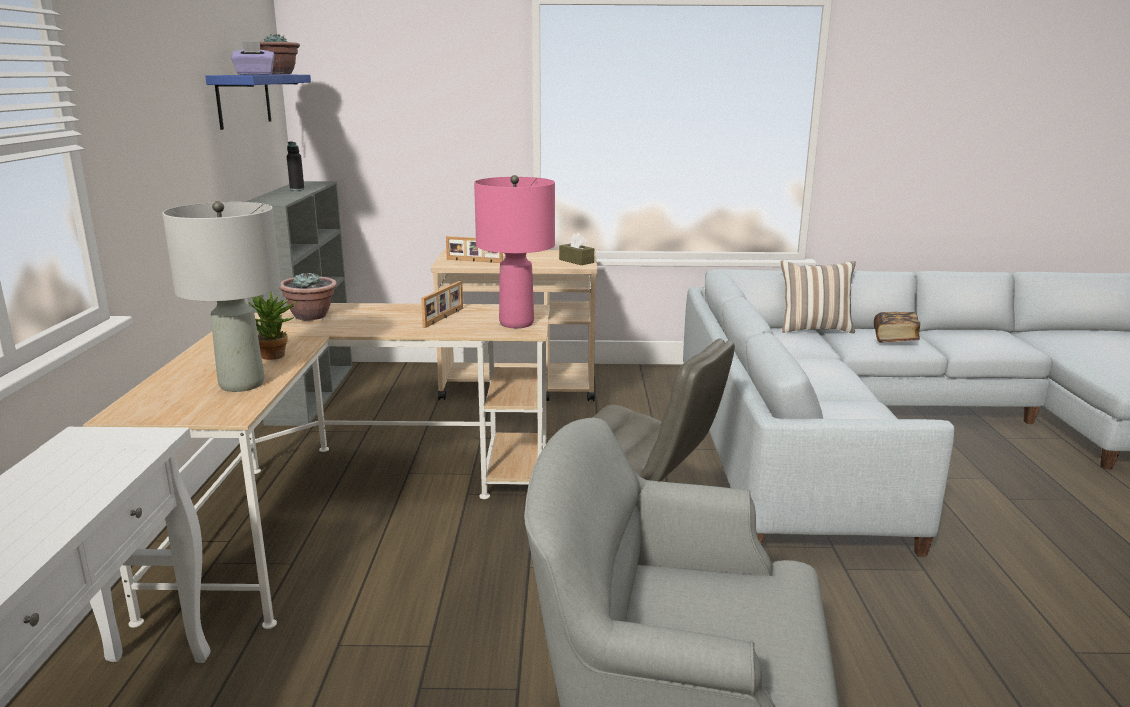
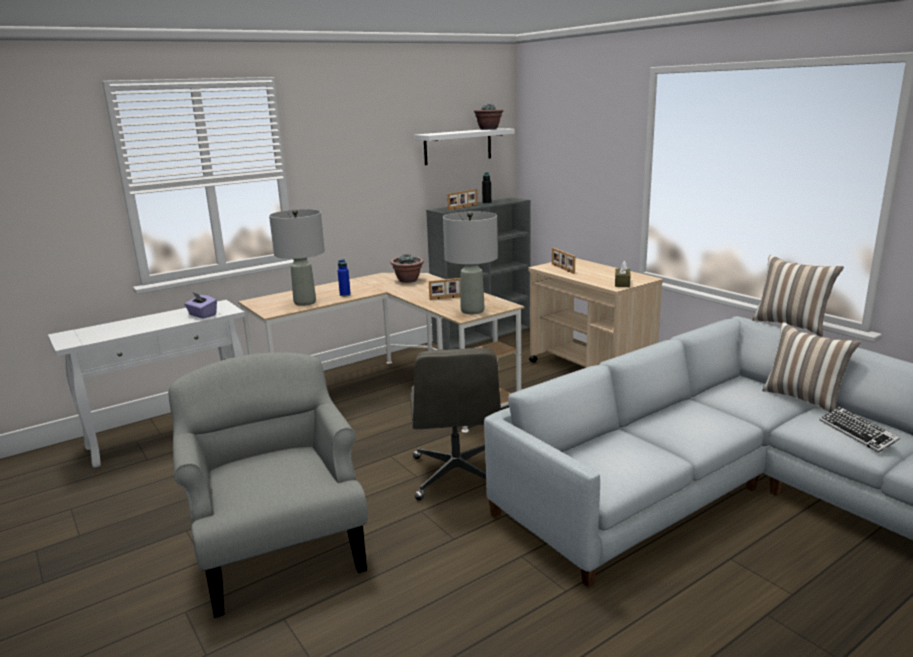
camera: 55 degrees right, 0 degrees up
(244, 100) = (458, 146): blue shelf -> white shelf
(254, 74) = (454, 132): purple tissue box -> purple tissue box (202, 315)
(277, 356) = (345, 295): potted plant -> blue bottle
(284, 196) = (463, 207): none -> picture frame
(516, 323) = (472, 311): pink table lamp -> grey table lamp
(760, 266) = (791, 325): none -> pillow
(895, 339) = (857, 433): book -> keyboard

